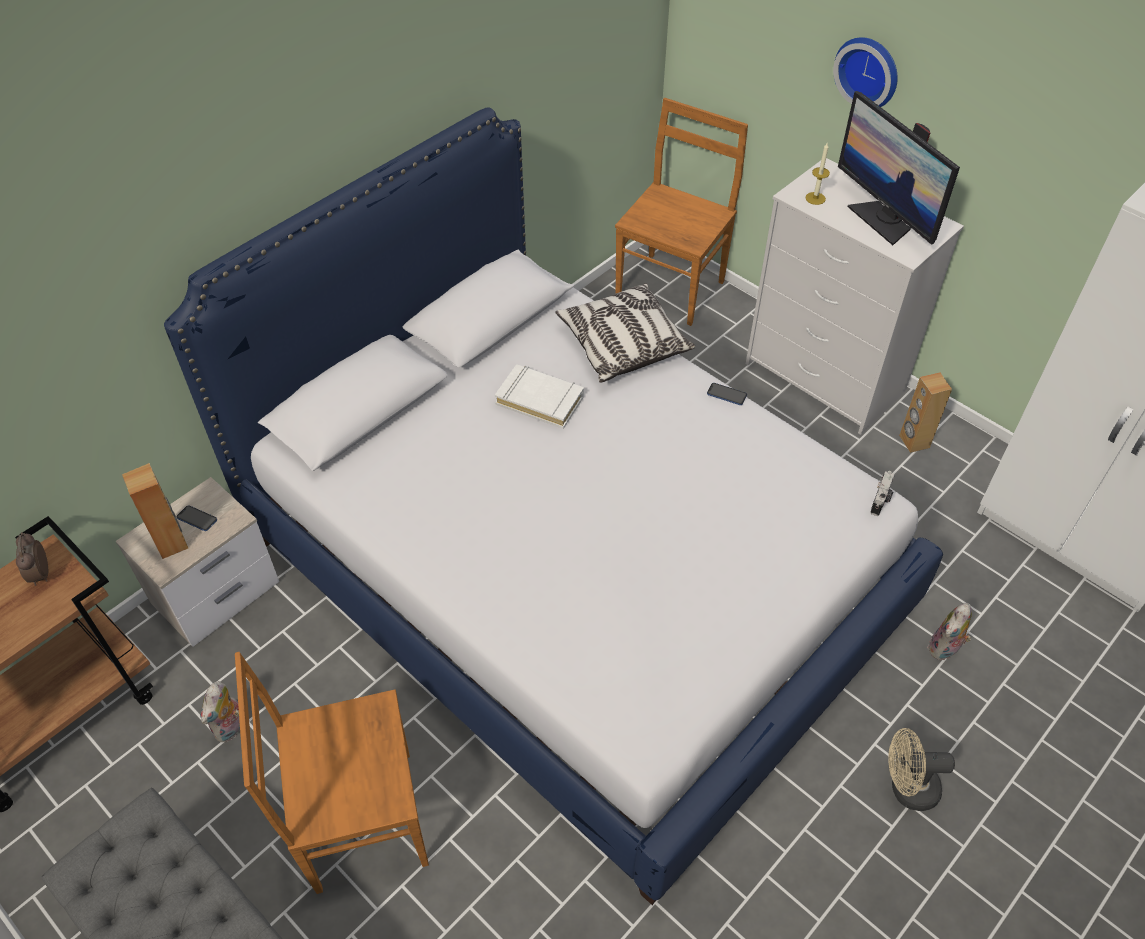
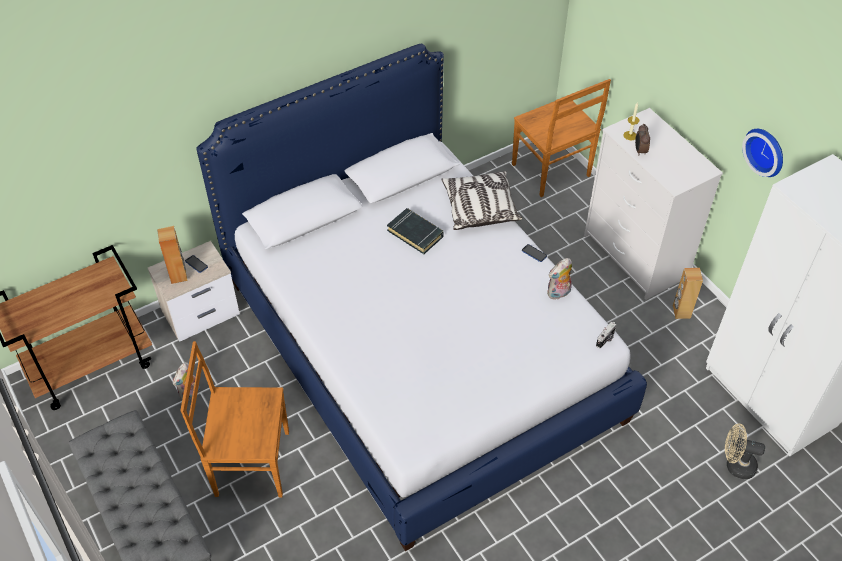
camera: 15 degrees right, 0 degrees up
(40, 574) = (101, 277): alarm clock -> alarm clock (640, 151)
(540, 400) = (415, 233): white book -> black book
(671, 287) = (552, 171): brown chair -> brown chair turned 105 degrees clockwise
(869, 71) = (677, 59): wall clock -> wall clock (766, 151)
(883, 220) = (669, 159): monitor -> none
(906, 788) = (586, 525): beige fan -> beige fan (735, 465)
(945, 649) = (646, 449): plush toy -> plush toy (558, 293)

